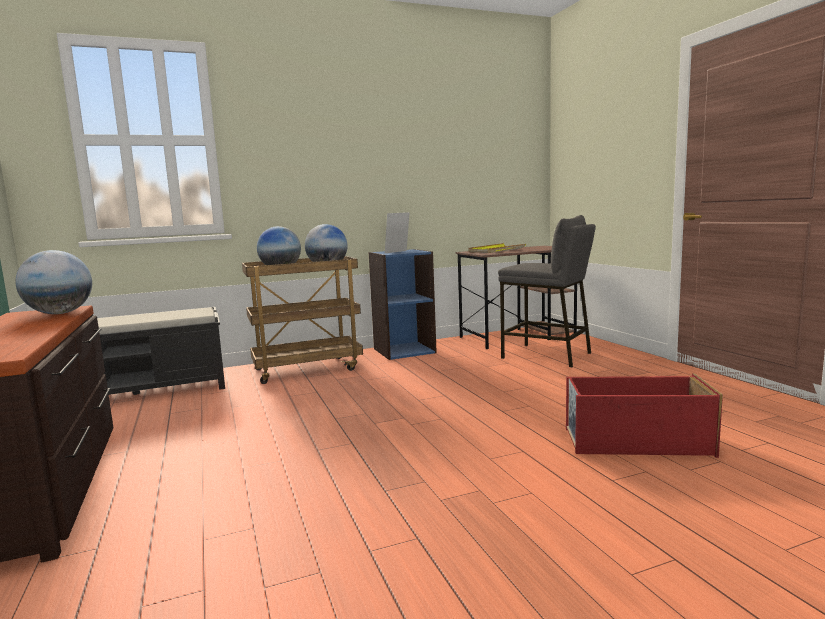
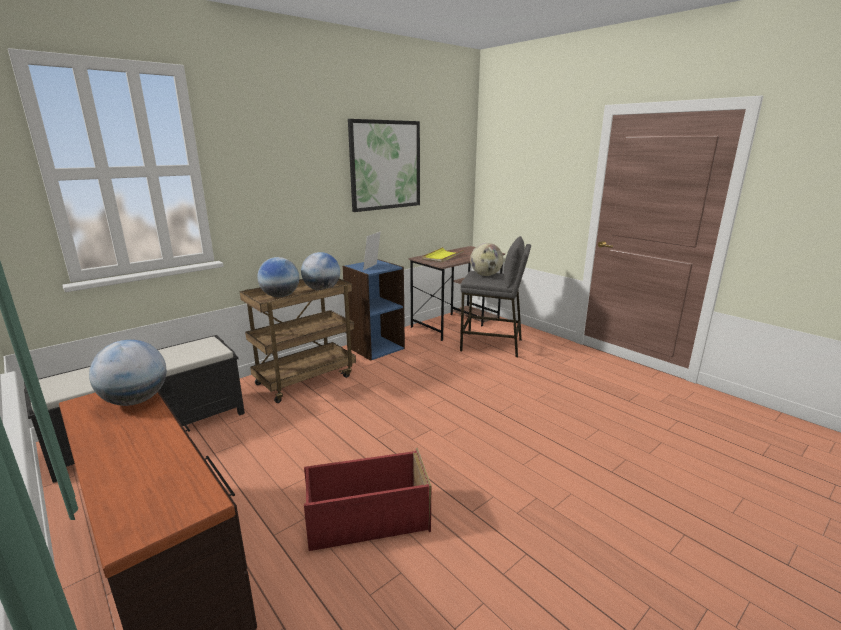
camera: 20 degrees left, 10 degrees up
(425, 144) = (385, 165): none -> picture
(535, 263) = (485, 275): none -> globe
(635, 442) = (604, 432): red storage box -> red storage box (366, 520)

